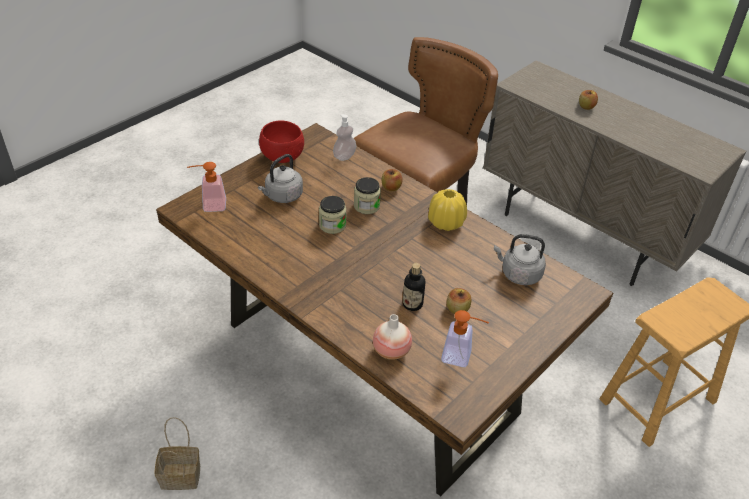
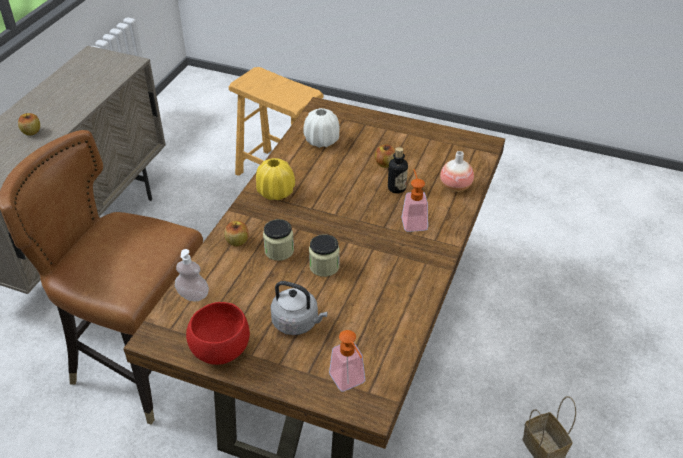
camera: 110 degrees left, 0 degrees up
(462, 357) = (434, 152): soap dispenser -> soap dispenser (413, 220)
(518, 274) = (322, 141): grey kettle -> white vase

